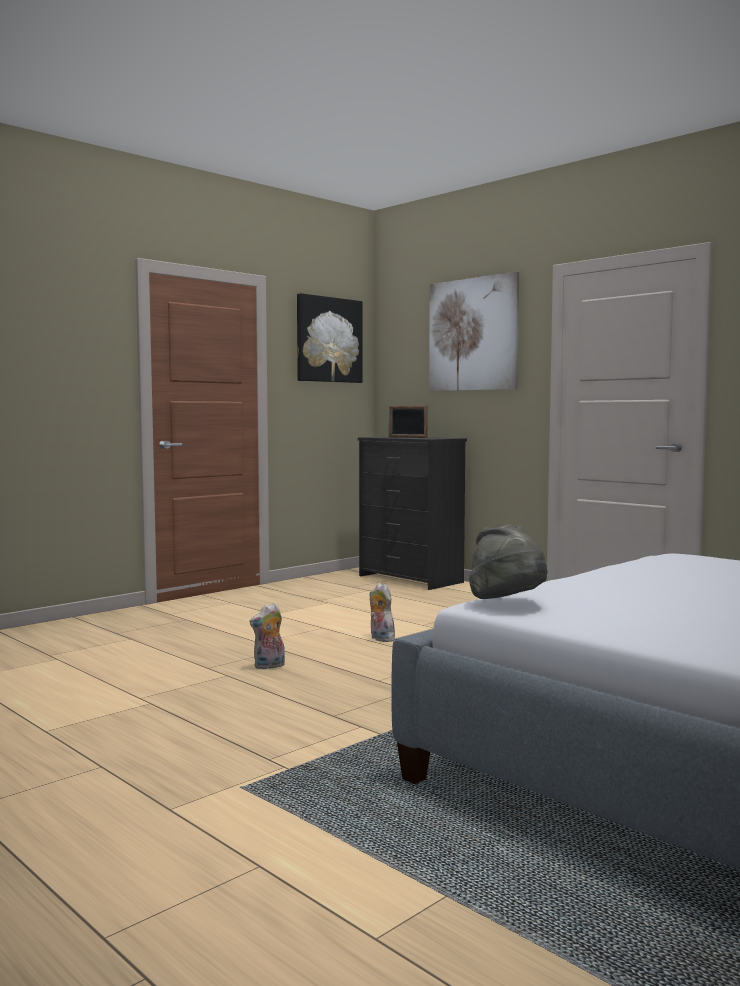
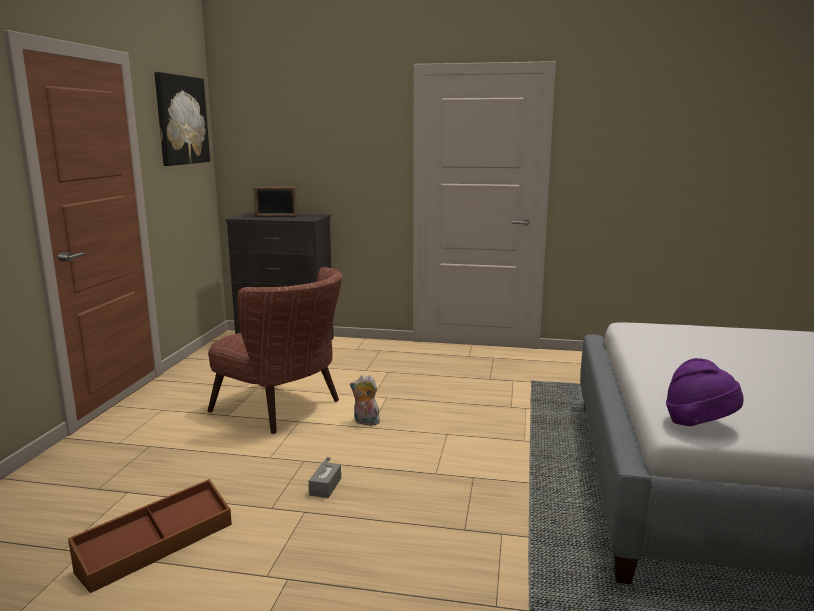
camera: 35 degrees left, 10 degrees up
(101, 667) = (156, 546): none -> brown storage box
(269, 666) = (325, 487): plush toy -> grey tissue box
(325, 619) = (285, 410): none -> brown armchair
(473, 334) = (330, 120): picture -> none
(508, 604) = (699, 424): grey hat -> purple hat

